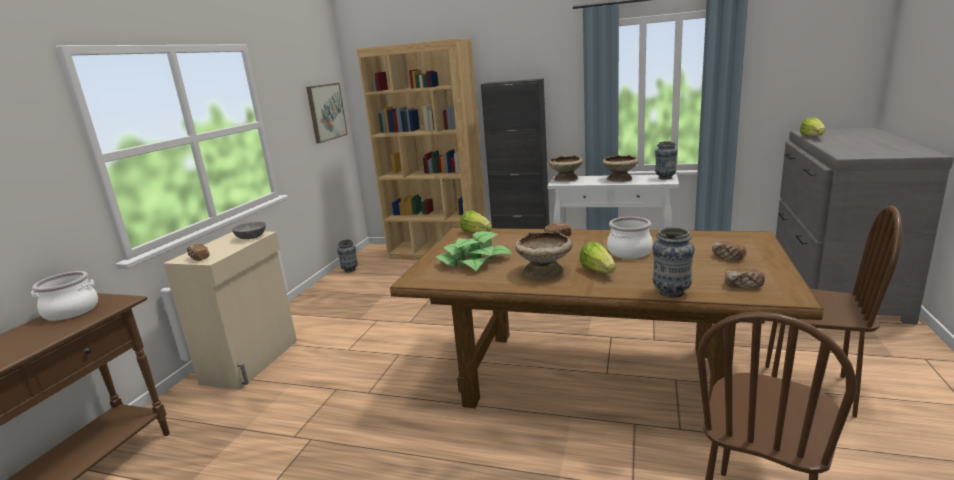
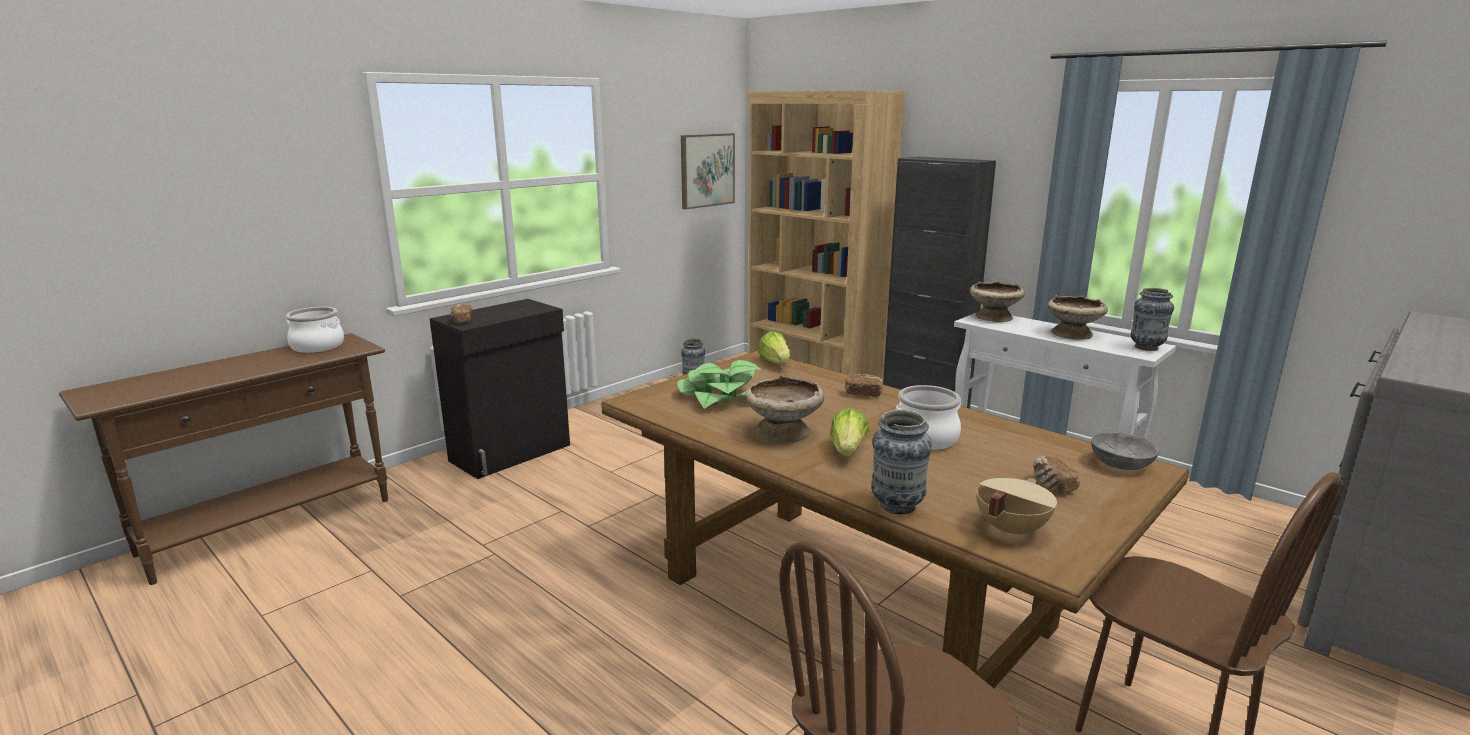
camera: 25 degrees right, 0 degrees up
(251, 237) = (532, 309): grey bowl -> grey bowl (1120, 464)
(252, 361) = (512, 453): beige cabinet -> black cabinet
(743, 286) = (1009, 529): bread -> beige cooking pot
(812, 137) = (1423, 330): lettuce -> none

